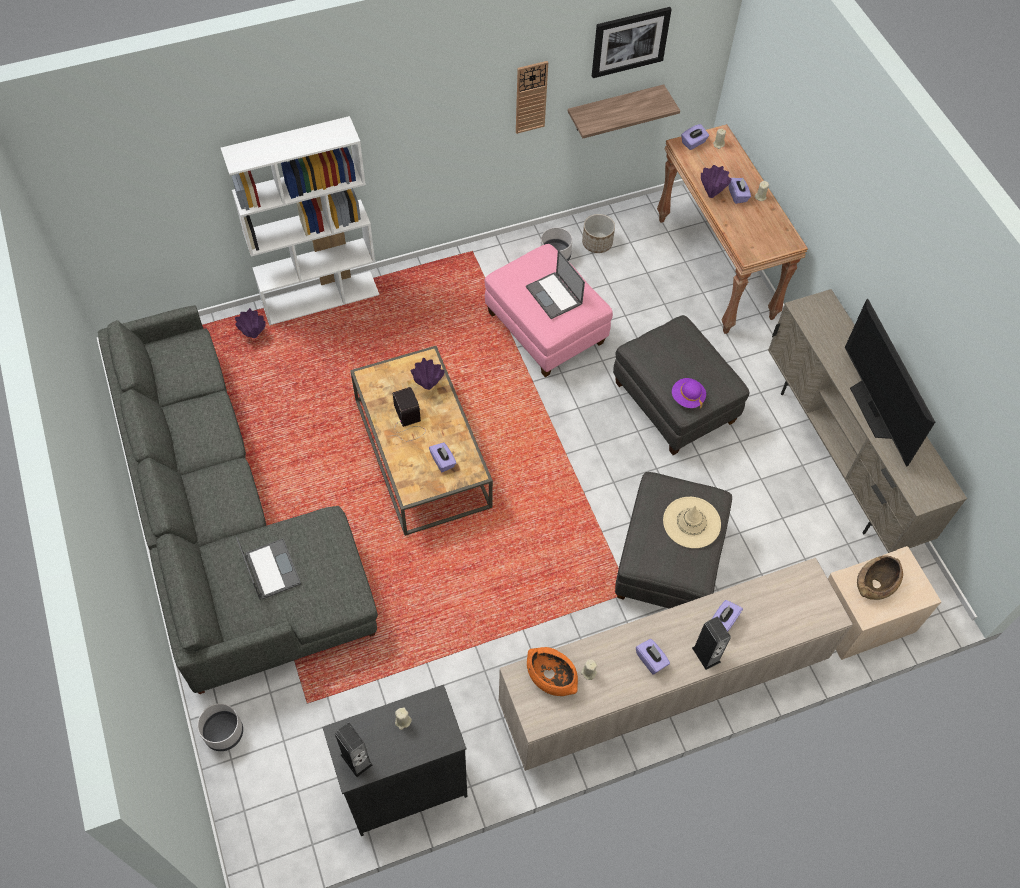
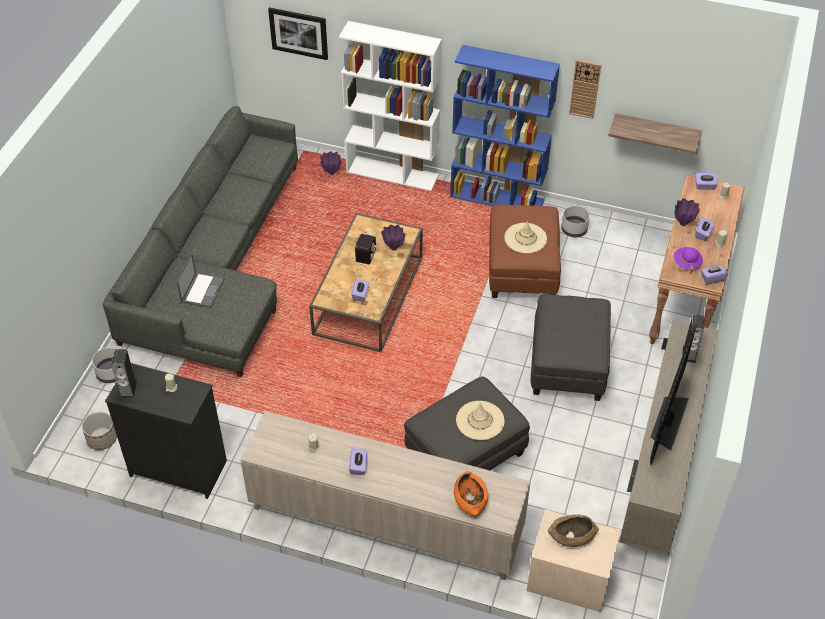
camera: 40 degrees right, 10 degrees down
(453, 264) = (498, 198): none -> blue bookcase
(546, 329) = (522, 270): pink ottoman -> brown ottoman
(551, 676) = (289, 434): orange bowl -> orange bowl (470, 500)
(554, 296) = (525, 238): laptop -> beige hat
(597, 243) = (612, 237): planter -> planter (102, 439)
(630, 41) = (673, 79): picture -> picture (299, 33)
(687, 397) = (556, 348): purple hat -> purple hat (686, 263)
(706, 654) = (396, 486): speaker -> speaker (689, 354)
(723, 621) = (427, 476): purple tissue box -> purple tissue box (712, 278)

